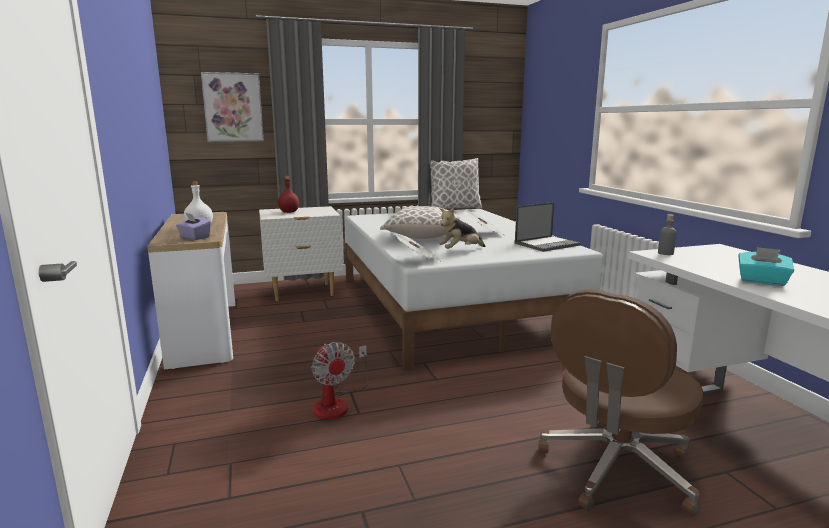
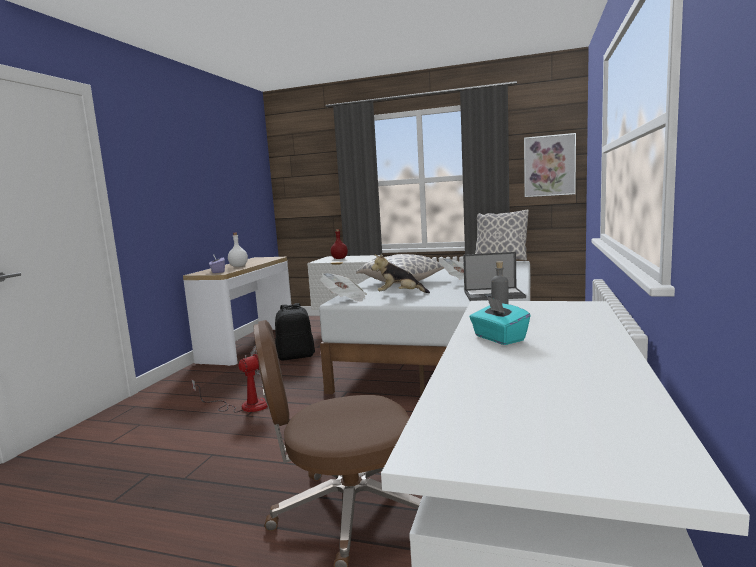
camera: 35 degrees right, 5 degrees down
(233, 107) = (315, 177): picture -> picture (549, 165)
(297, 336) = (296, 356): none -> black backpack
(337, 403) = (245, 405): fan -> fan turned 135 degrees counterclockwise

